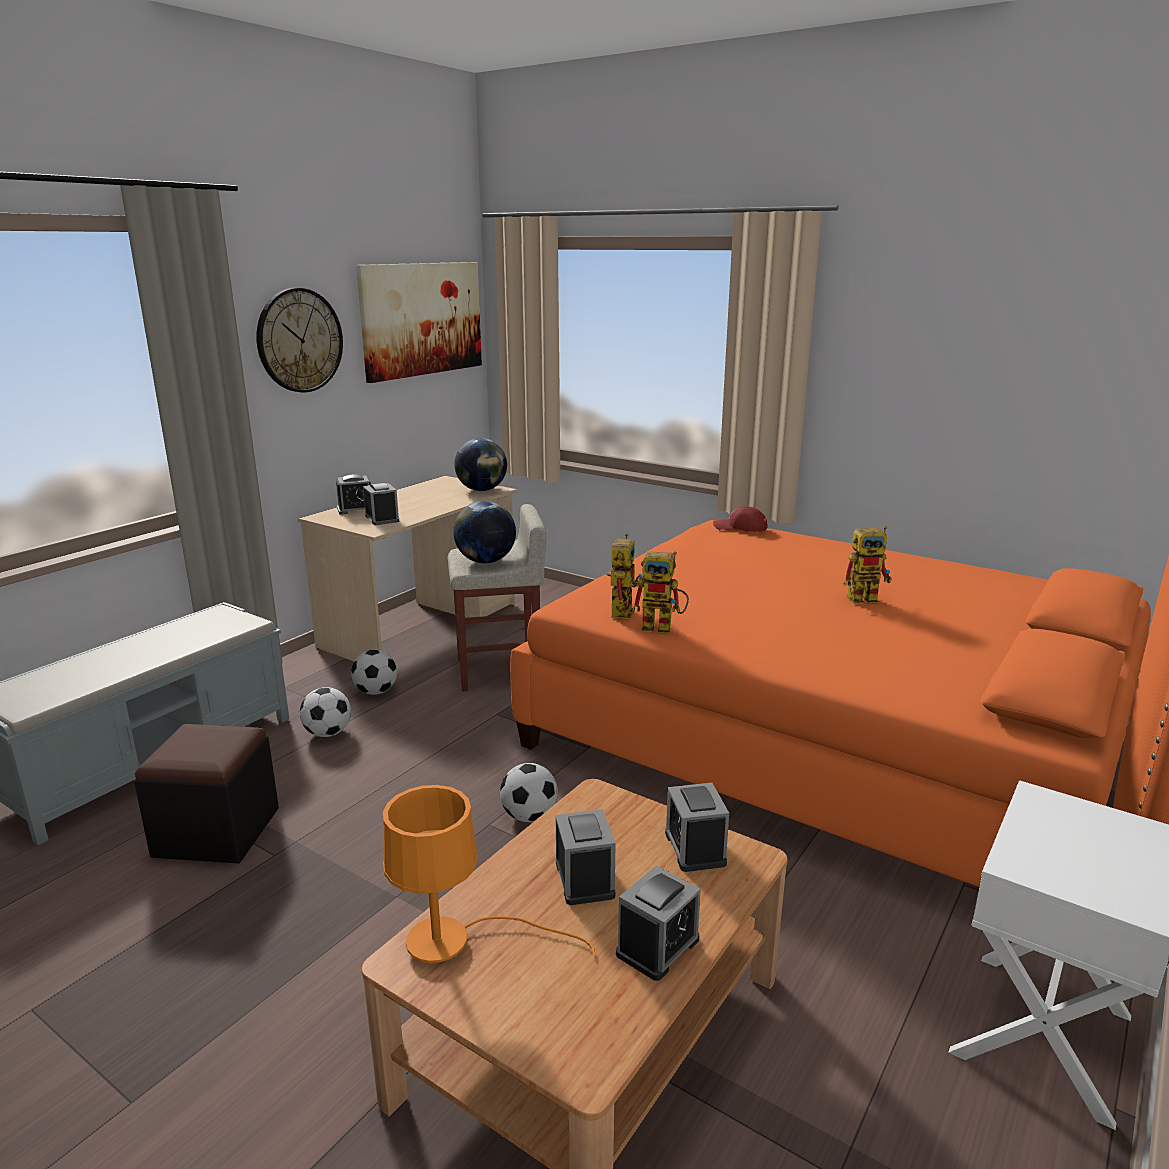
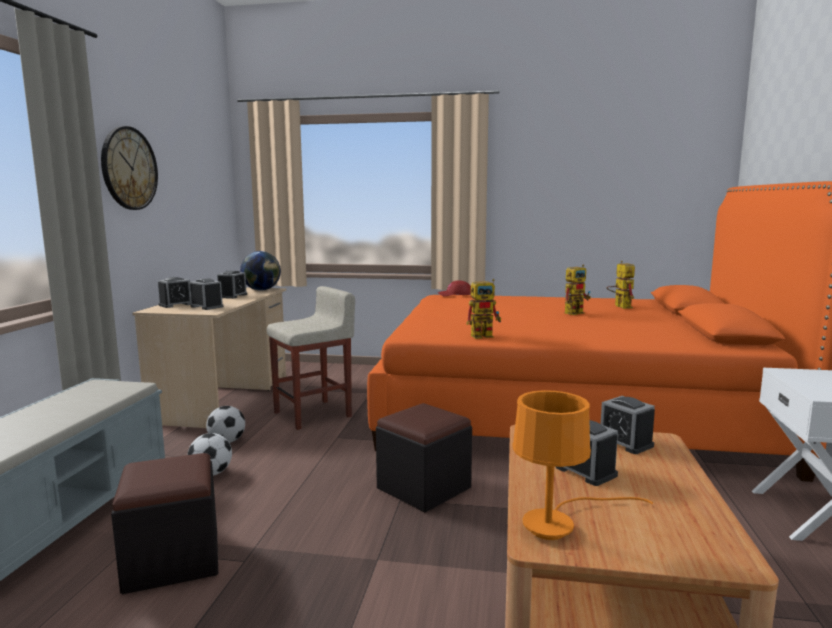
camera: 25 degrees left, 10 degrees down
(422, 319) = (201, 168): picture -> none
(485, 561) = (306, 326): globe -> none
(529, 816) = (424, 488): football -> black ottoman
(621, 610) = (446, 332): toy robot -> toy robot (619, 306)
(658, 946) = (678, 491): alarm clock -> alarm clock (232, 296)

